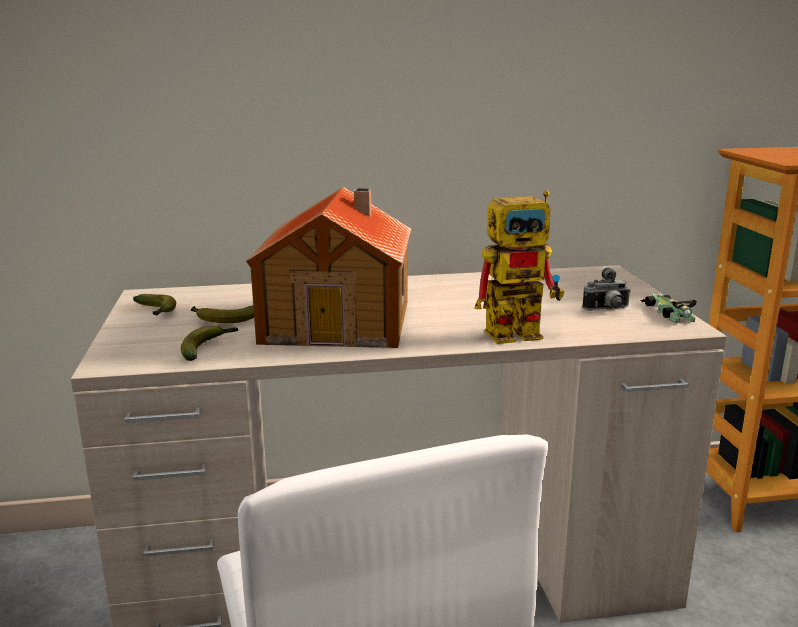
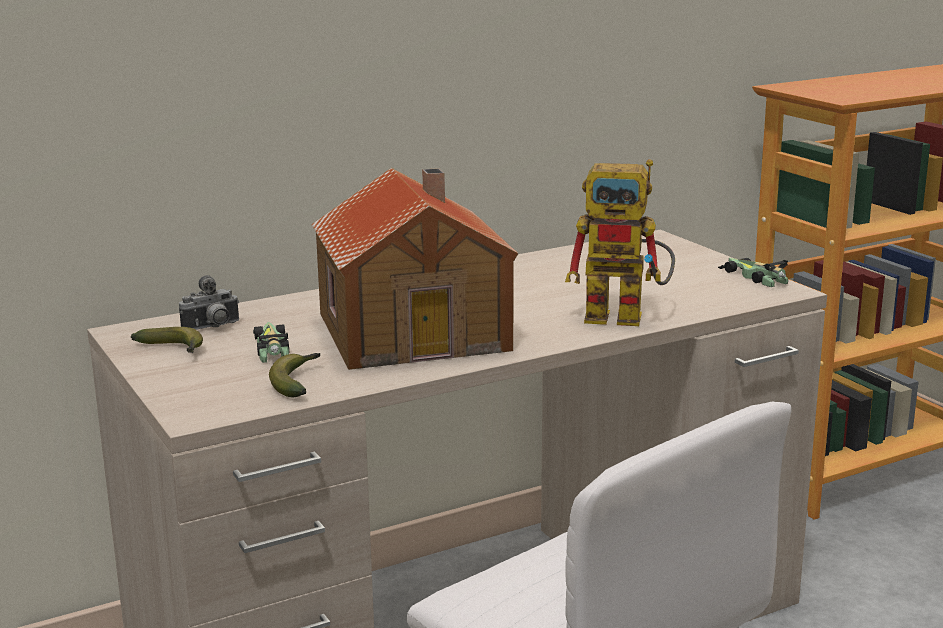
camera: 20 degrees left, 0 degrees up
(223, 320) = (272, 348): banana -> toy car
(522, 332) = (627, 316): toy robot -> toy robot turned 45 degrees clockwise
(607, 310) = (692, 281): camera -> camera (212, 328)

